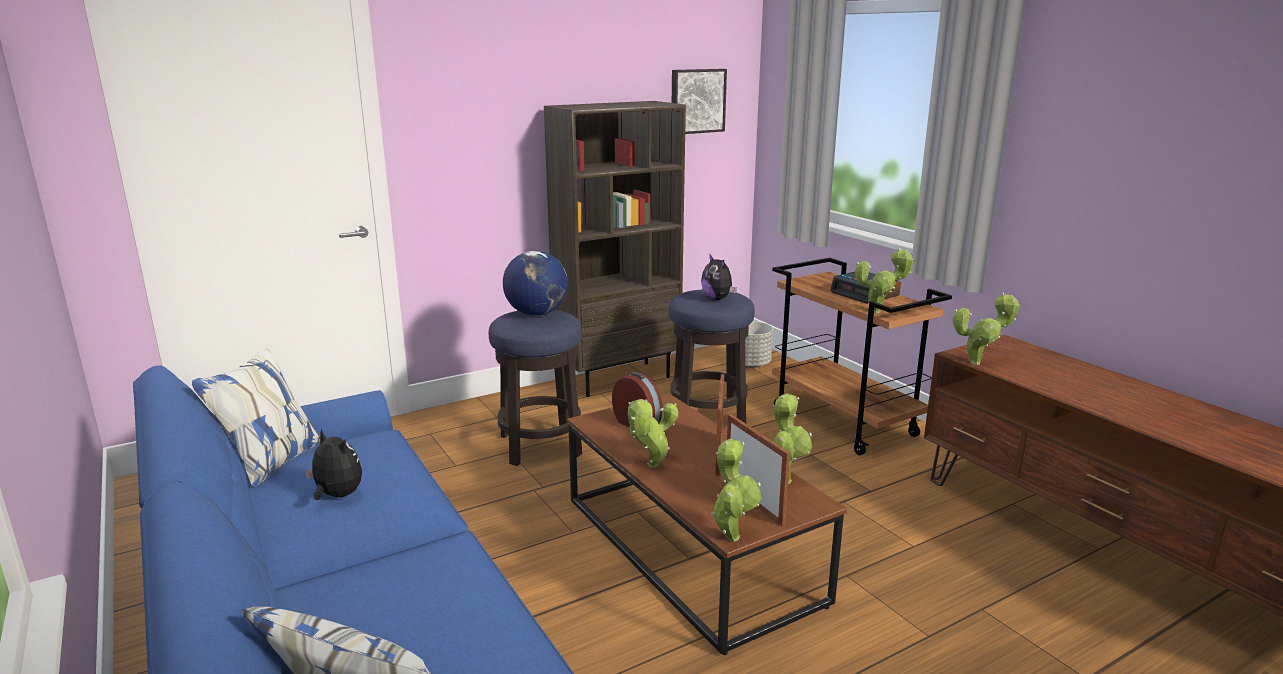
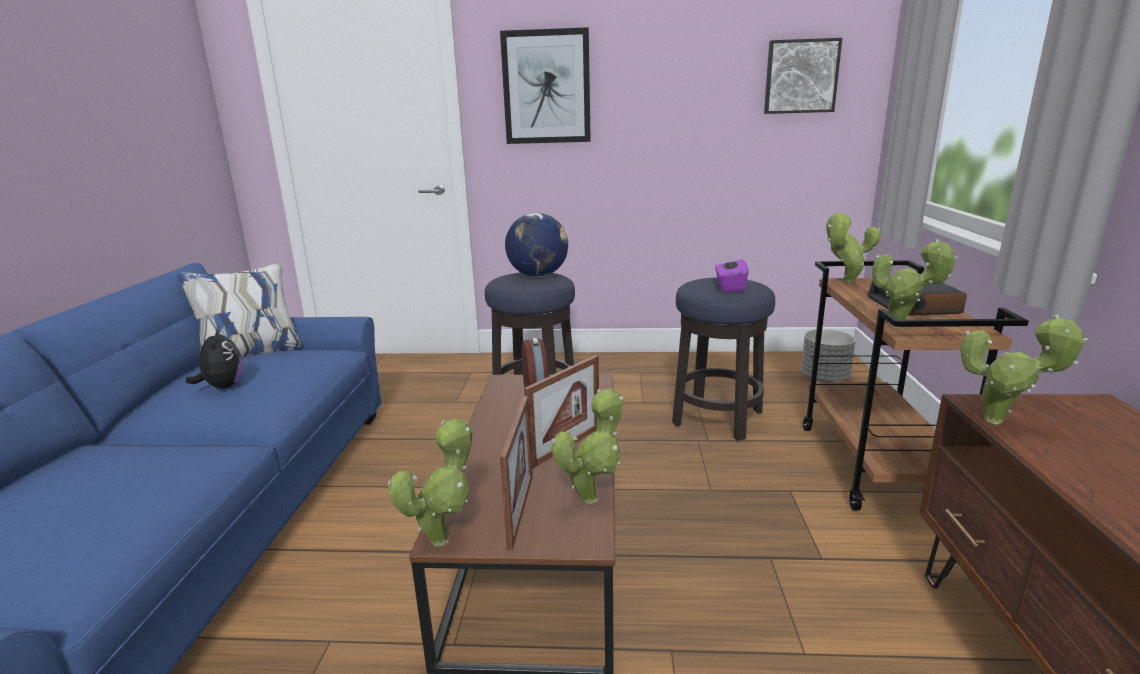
camera: 35 degrees right, 0 degrees up
(477, 113) = (546, 87): none -> picture
(618, 378) = (672, 363): brown bookcase -> none
(651, 467) = (485, 438): potted plant -> potted plant (845, 282)
(718, 299) = (729, 287): plush toy -> purple tissue box

